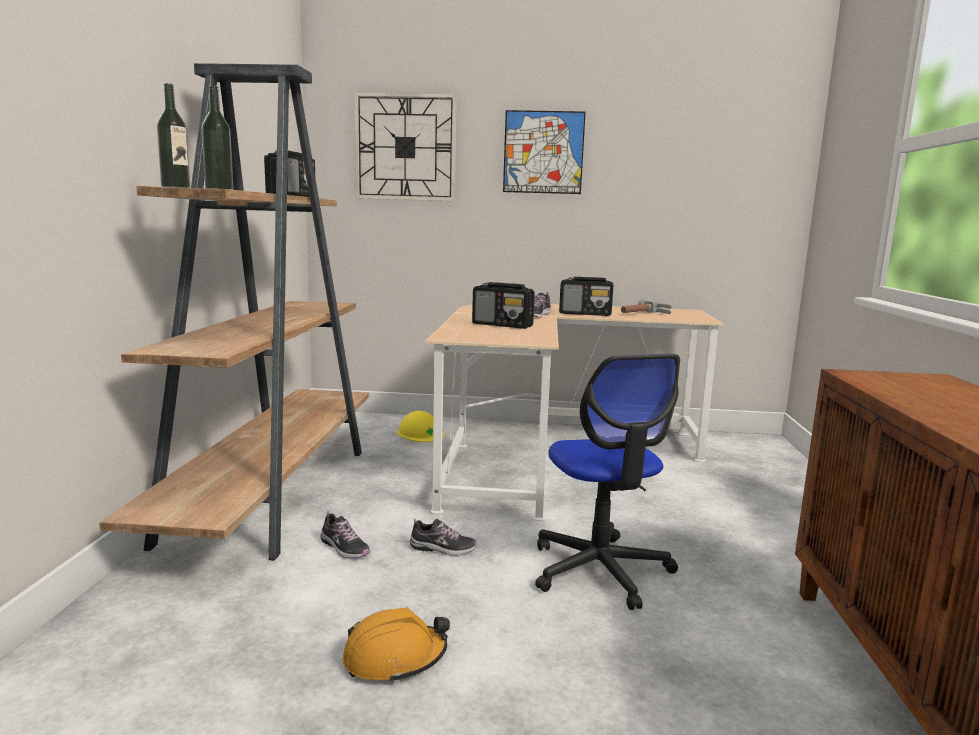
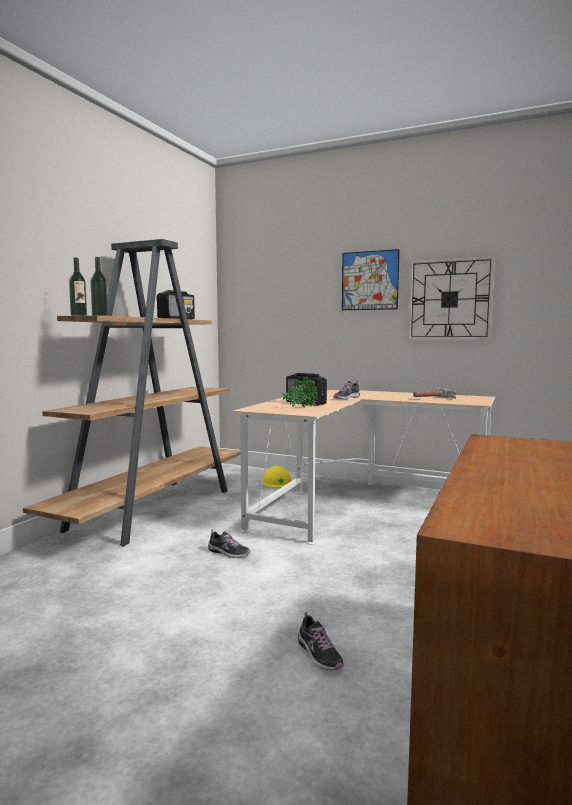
camera: 20 degrees right, 5 degrees down
(344, 548) = (168, 544): shoe -> shoe (319, 654)
(395, 658) = (144, 608): orange hard hat -> none
(405, 147) = (277, 283): wall clock -> wall clock (449, 299)
(511, 333) = (300, 408): none -> potted plant
(585, 314) = (387, 397): radio -> none
(600, 570) = (323, 580): office chair -> none

